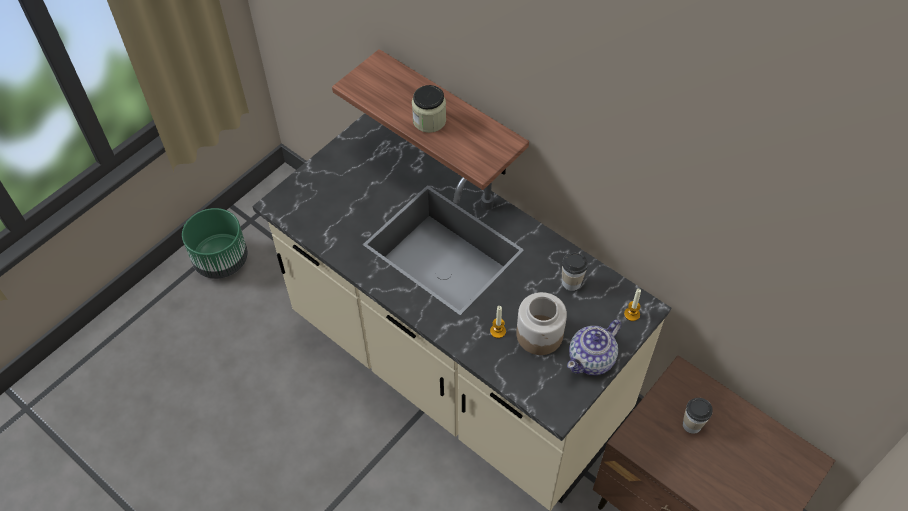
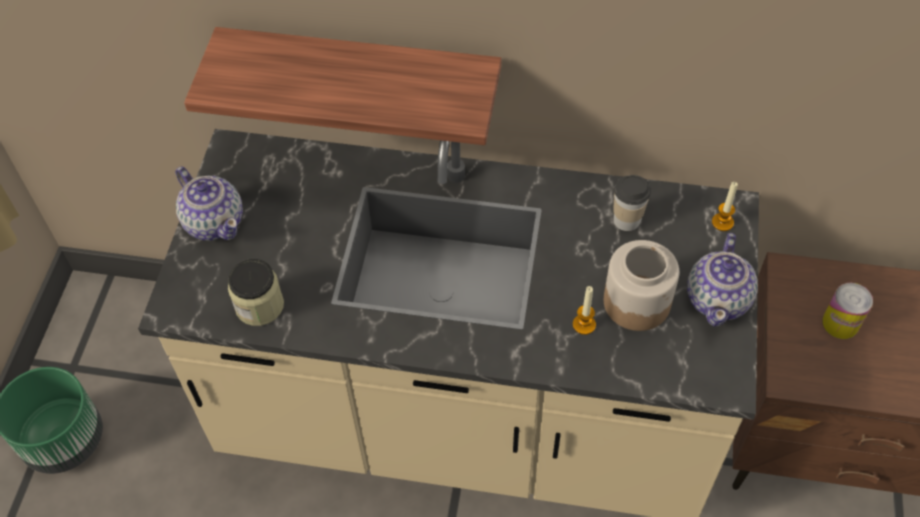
camera: 30 degrees left, 0 degrees up
(331, 165) = (214, 221): none -> teapot
(429, 120) = (354, 88): jar -> jar (259, 306)
(692, 424) = (840, 323): cup -> can

